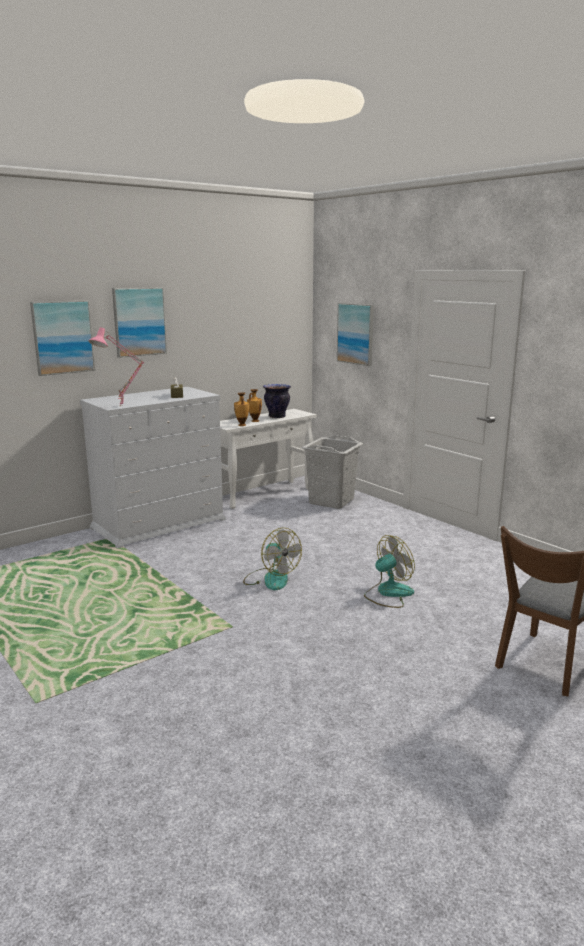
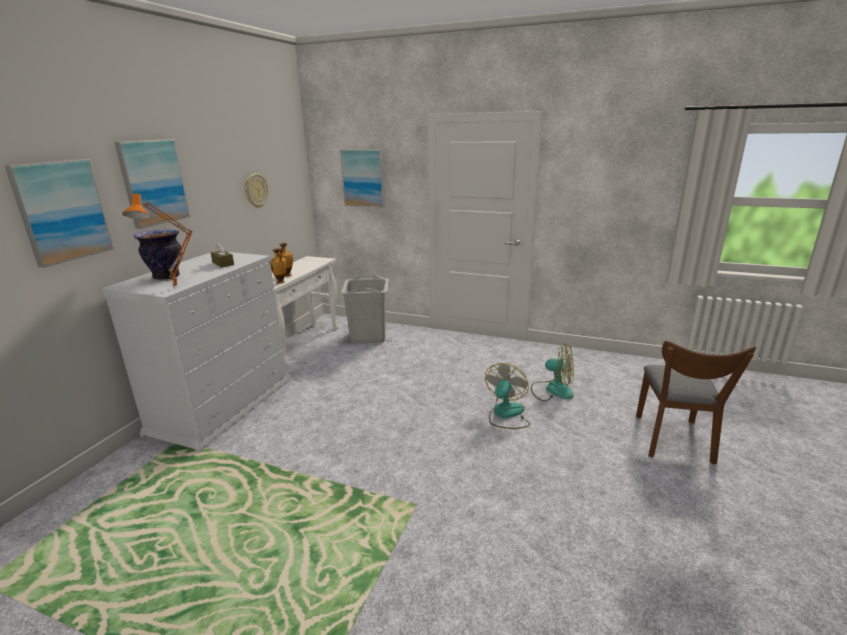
camera: 30 degrees left, 5 degrees up
(121, 406) = (176, 288): pink table lamp -> orange table lamp
(242, 337) = (255, 190): none -> wall clock
(271, 579) = (397, 434): fan -> fan (552, 390)
(277, 416) = (303, 267): vase -> vase (167, 277)

